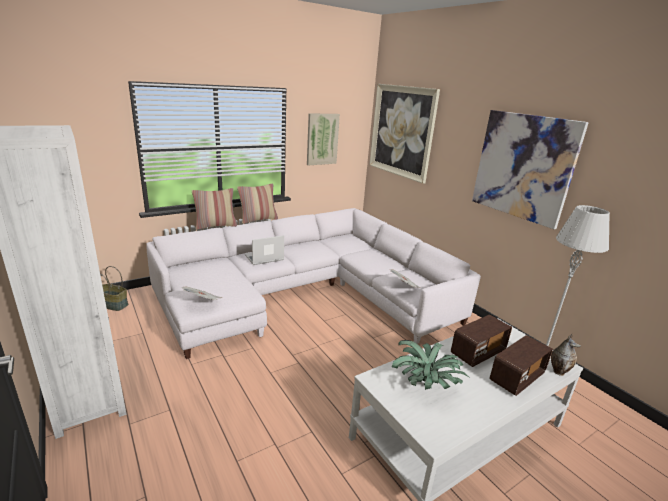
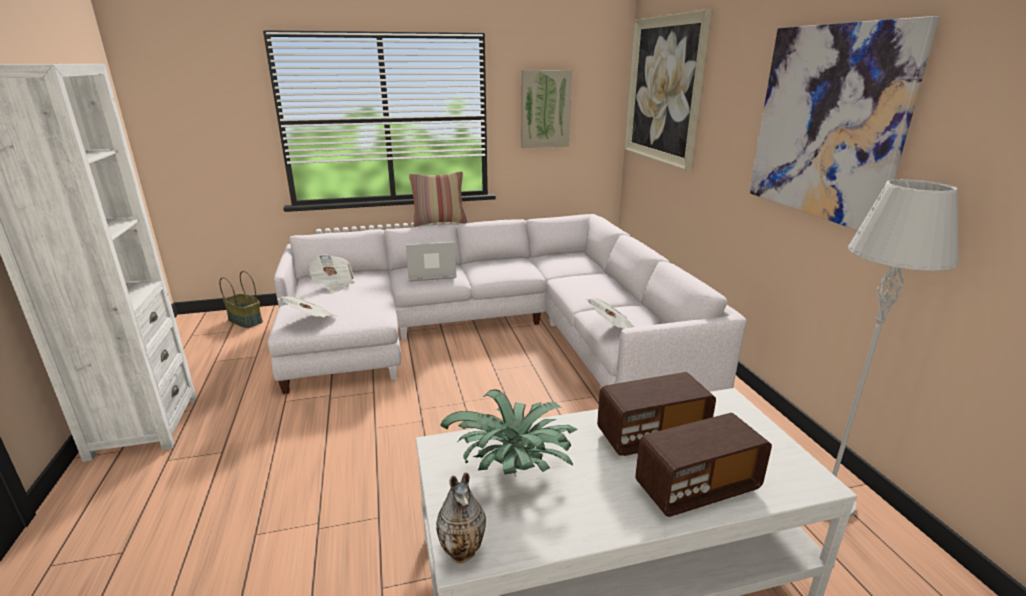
camera: 20 degrees right, 0 degrees up
(198, 272) = (333, 284): none -> newspaper
(215, 226) = (377, 227): pillow -> none
(558, 371) = (796, 492): vase -> vase (463, 551)

